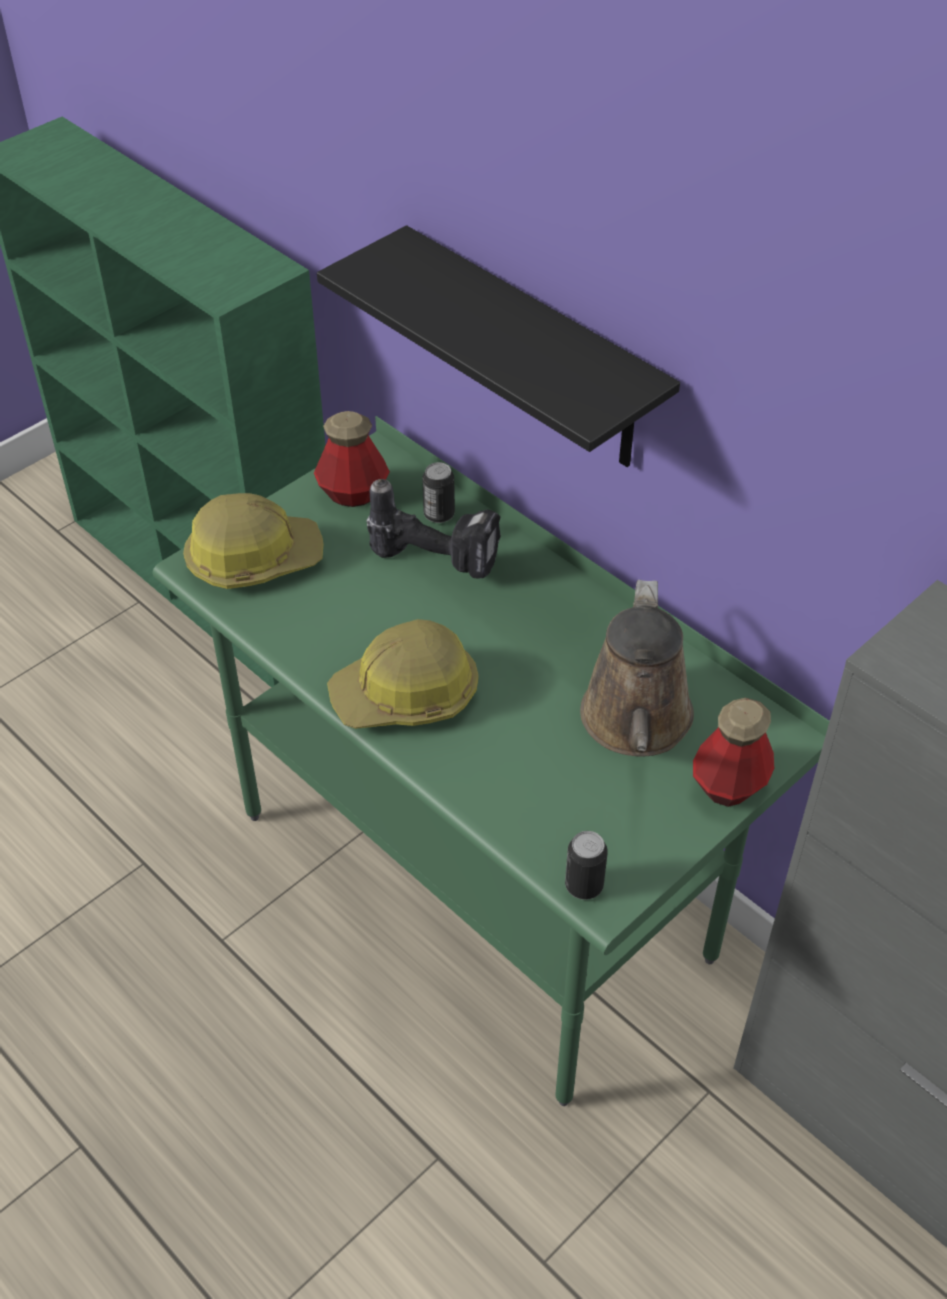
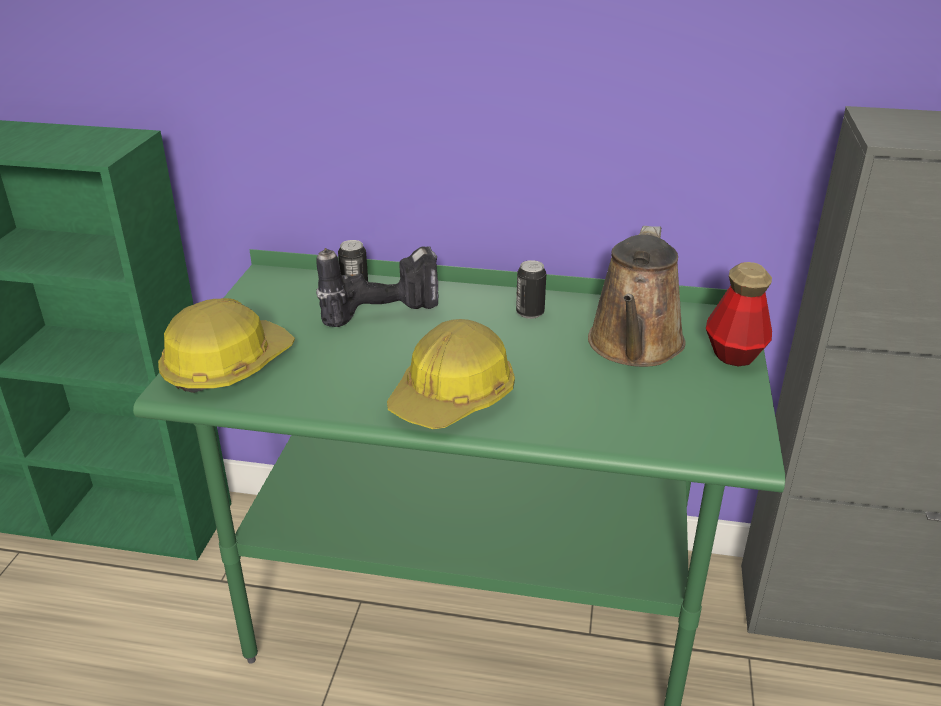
camera: 35 degrees left, 15 degrees down
(353, 493) = (272, 301): bottle -> none
(533, 352) = (416, 104): black shelf -> none
(584, 885) = (724, 450): can -> can (530, 313)
(636, 723) = (634, 347): brown watering can -> brown watering can turned 45 degrees clockwise

